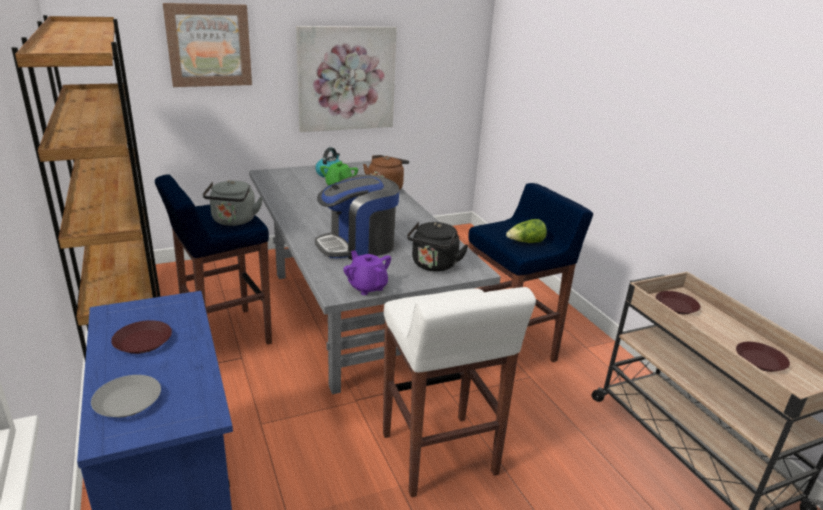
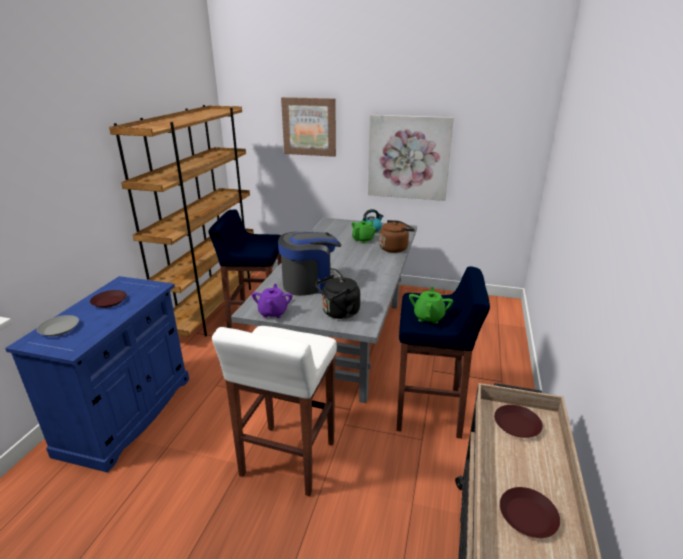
camera: 40 degrees right, 0 degrees up
(233, 221) = (255, 247): grey kettle -> none
(358, 246) = (311, 284): coffee machine -> coffee machine turned 150 degrees clockwise
(525, 242) = (429, 317): lettuce -> green teapot

